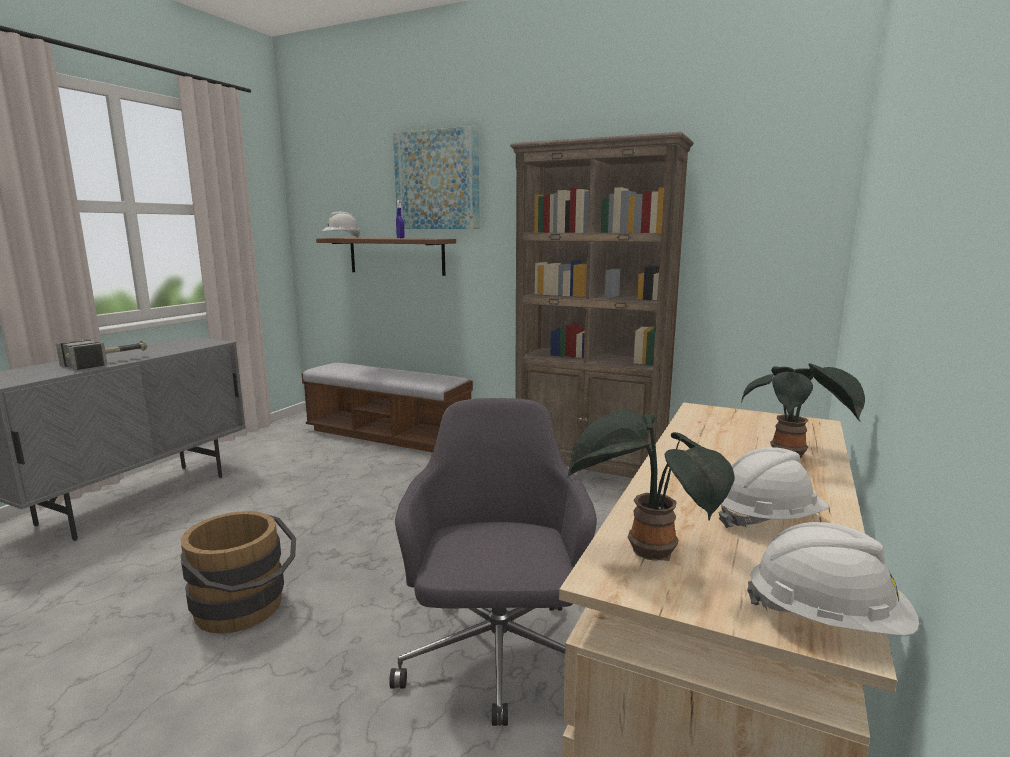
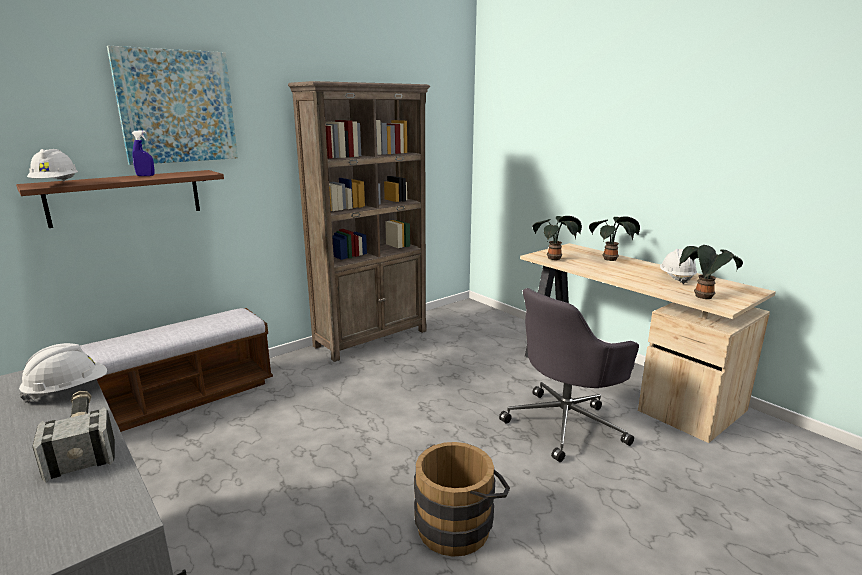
camera: 65 degrees left, 5 degrees up
(497, 658) = (566, 424): grey office chair -> grey office chair turned 60 degrees counterclockwise
(708, 420) = (555, 258): none -> potted plant
(826, 620) = (747, 289): white hard hat -> white hard hat (68, 391)

